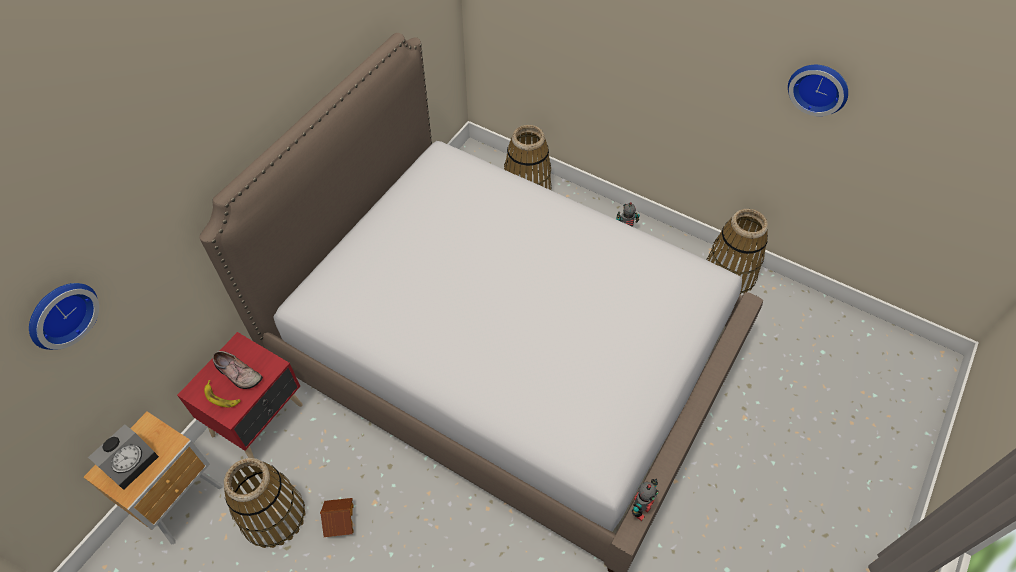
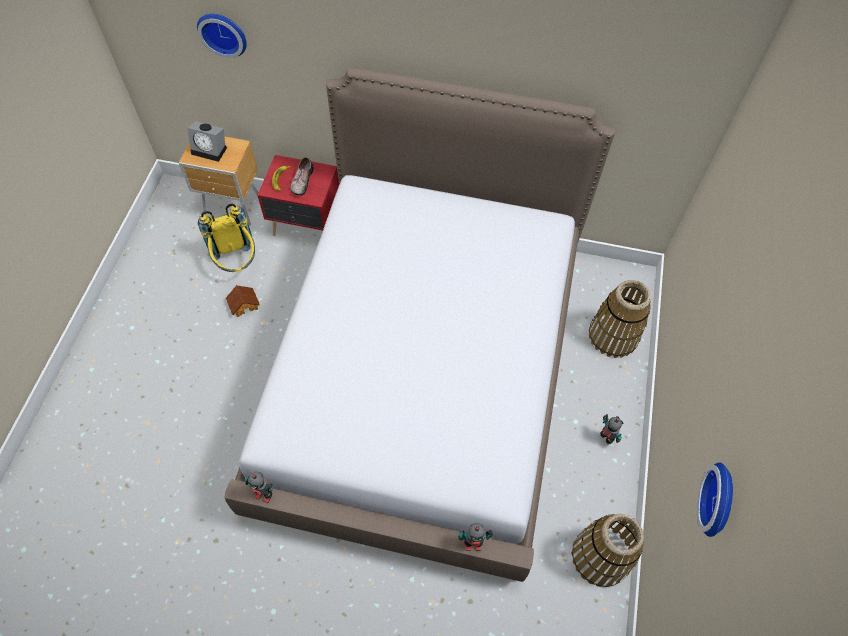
camera: 70 degrees right, 5 degrees up
(273, 515) = (237, 263): basket -> yellow backpack
(733, 335) = (473, 544): none -> toy robot

